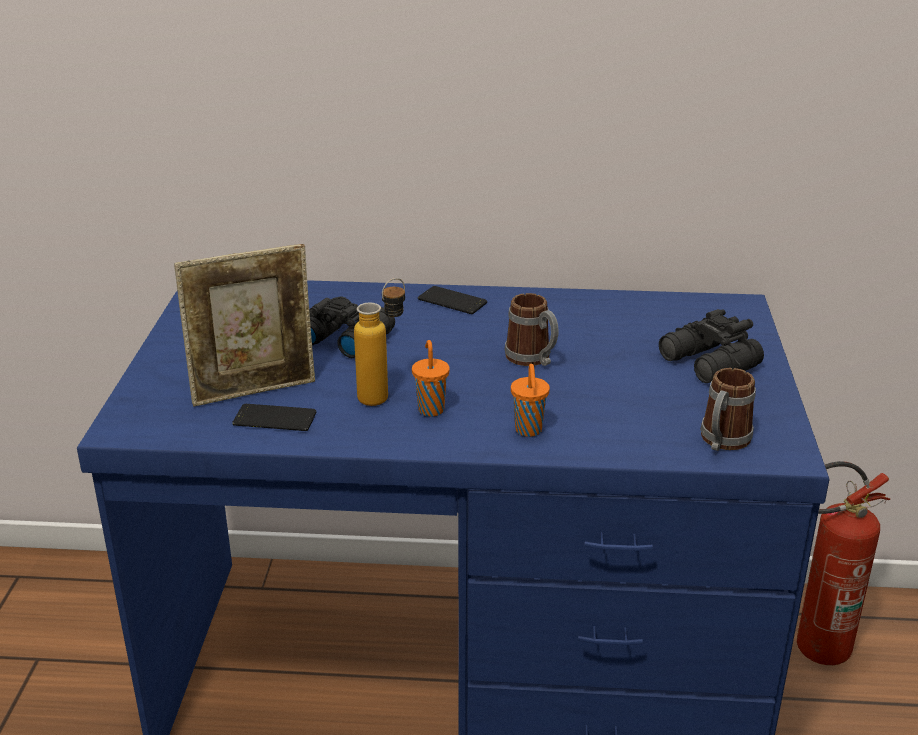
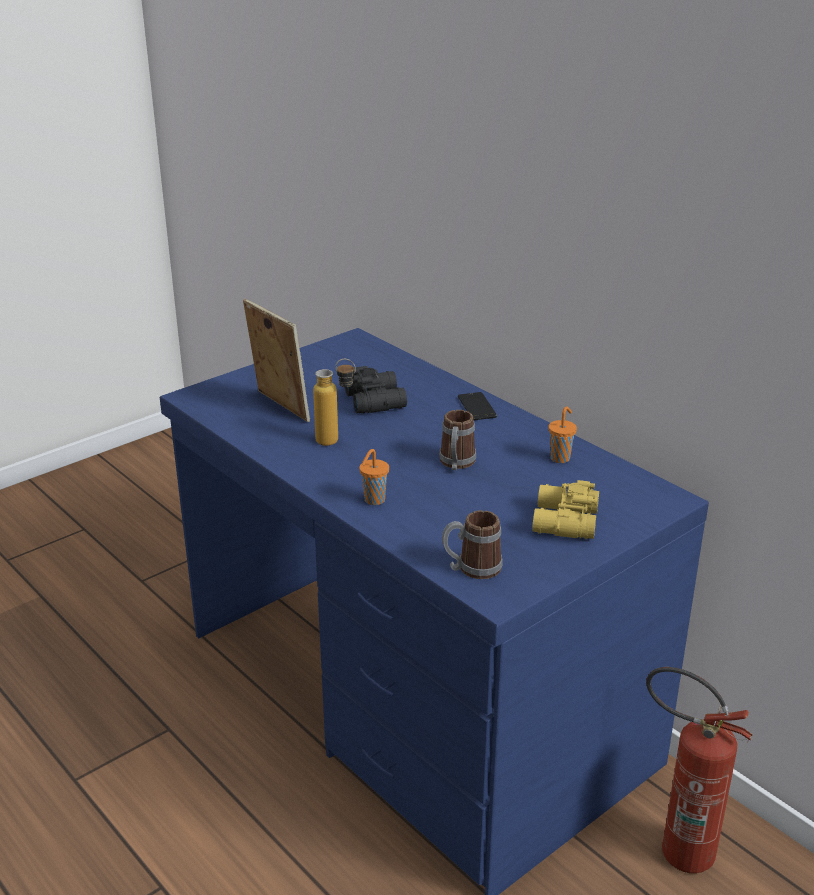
camera: 45 degrees right, 0 degrees up
(254, 390) = (279, 407): picture frame -> picture frame turned 150 degrees counterclockwise
(274, 419) = (262, 426): phone -> none
(430, 409) = (345, 461): orange cup -> orange cup (560, 458)
(708, 364) = (563, 522): black binoculars -> yellow binoculars

